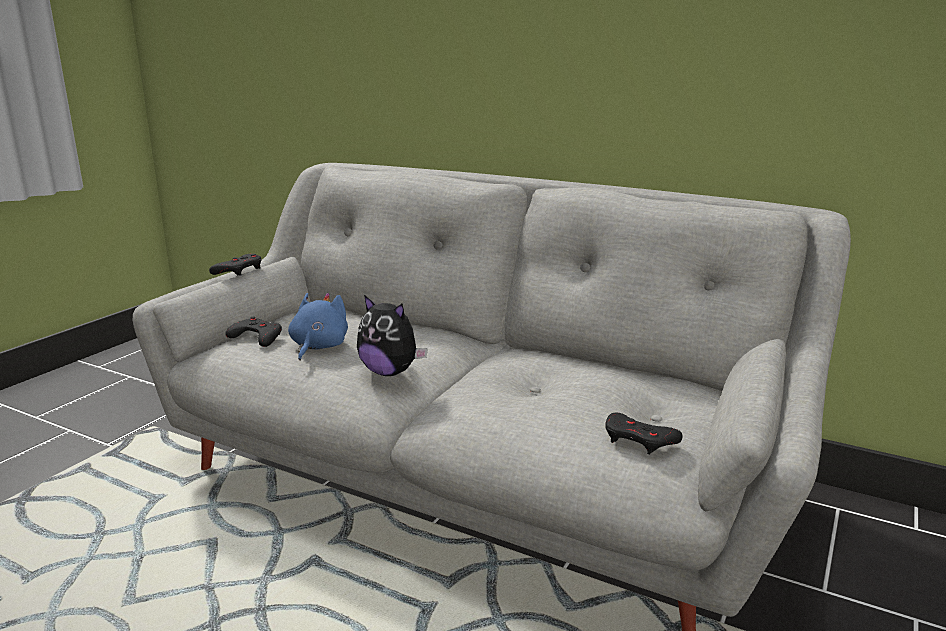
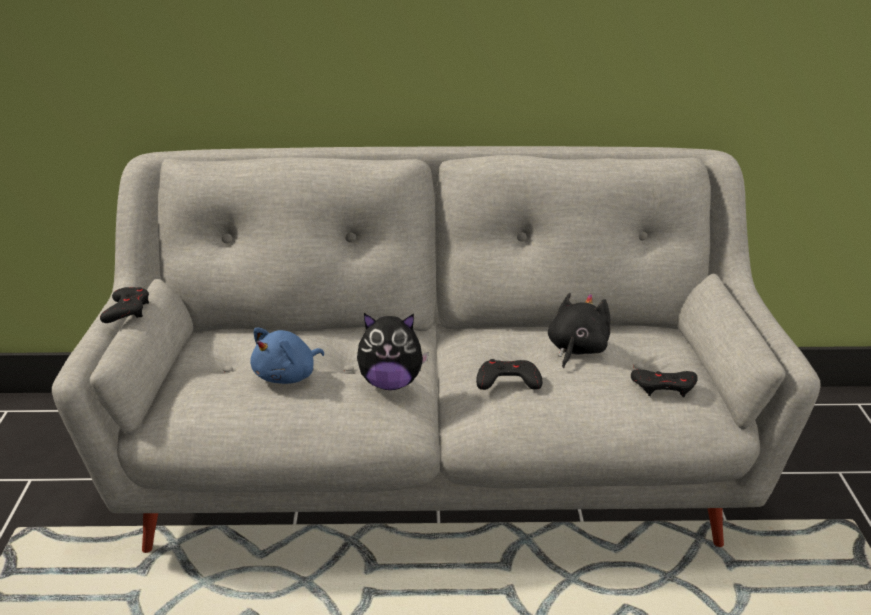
camera: 30 degrees left, 5 degrees up
(257, 337) = (205, 384): black game controller -> black game controller (508, 381)
(318, 347) = (287, 377): blue plush toy -> blue plush toy turned 120 degrees counterclockwise
(588, 385) = (576, 351): none -> black plush toy

